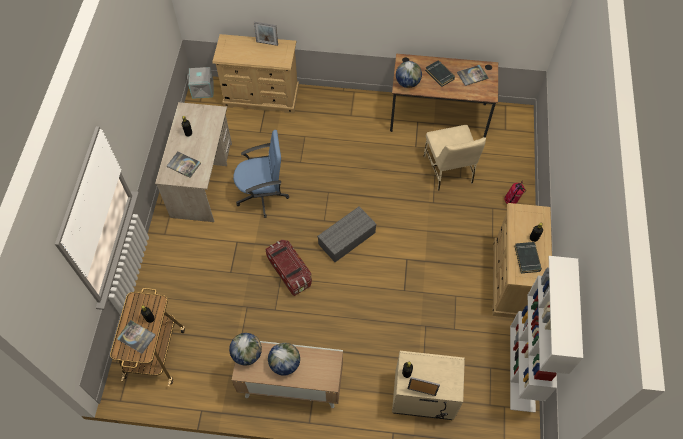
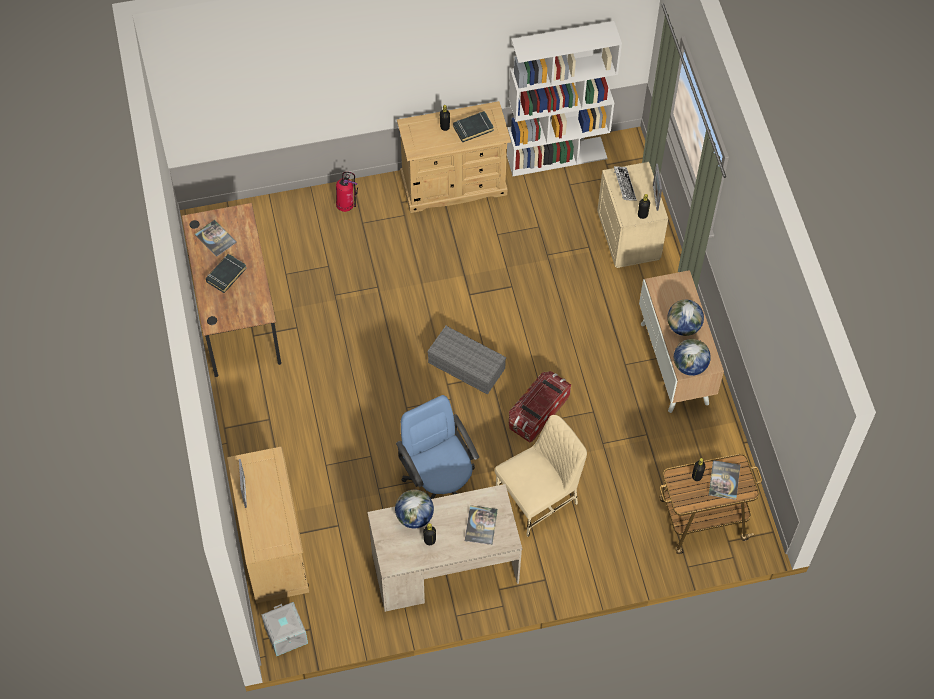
camera: 110 degrees left, 0 degrees up
(407, 83) = (252, 307): globe -> globe (414, 517)
(442, 370) = (624, 185): none -> keyboard
(449, 170) = (321, 281): beige chair -> beige chair (538, 498)

